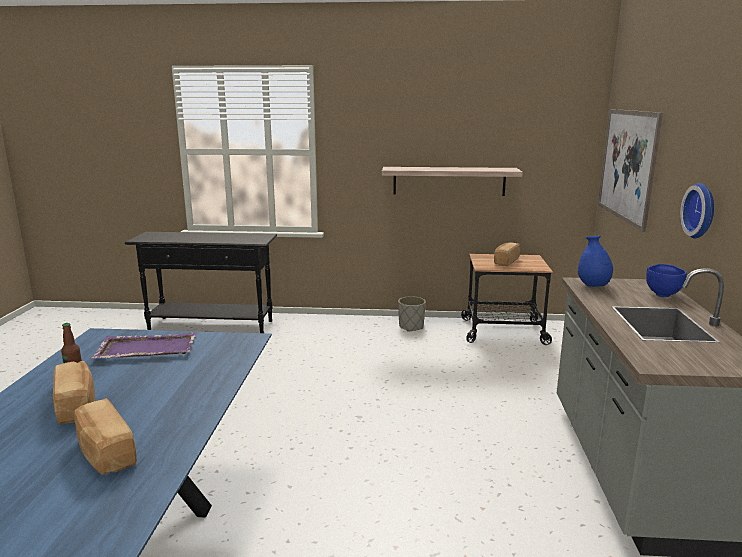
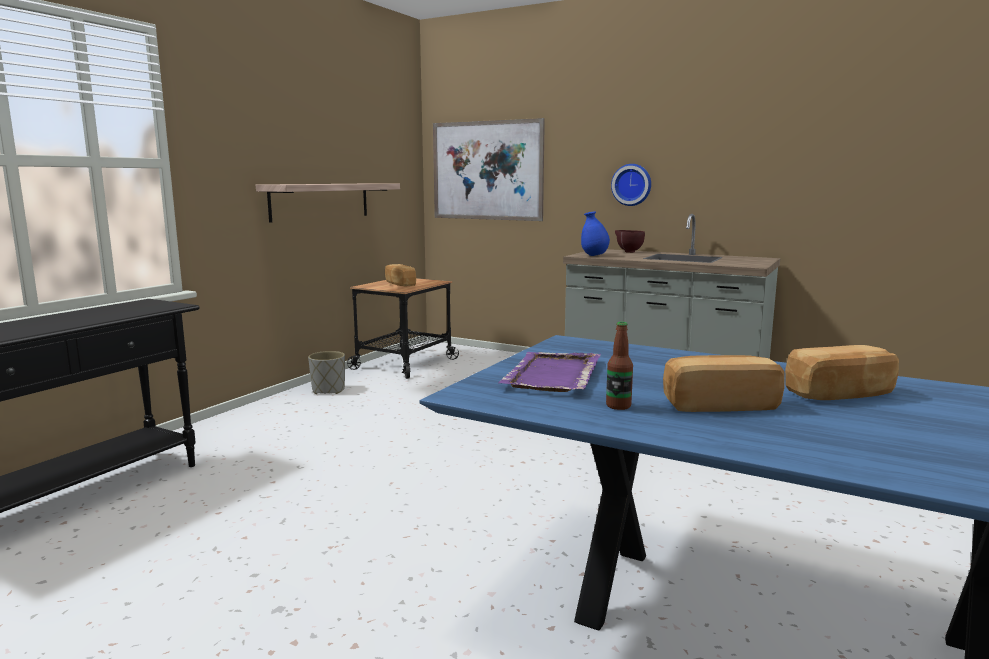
camera: 65 degrees left, 5 degrees down
(662, 294) = (628, 252): blue bowl -> brown bowl

